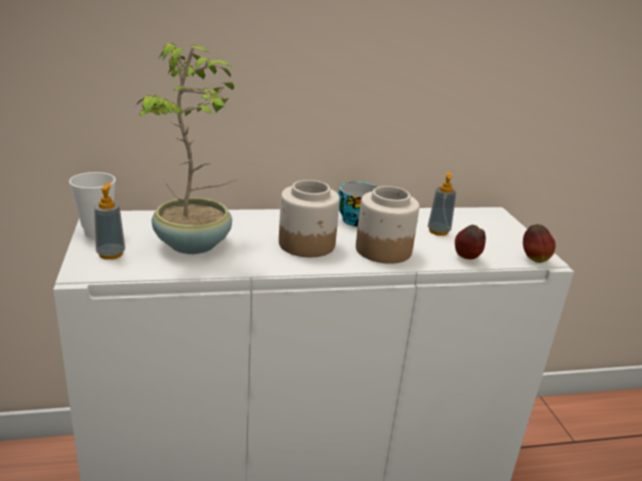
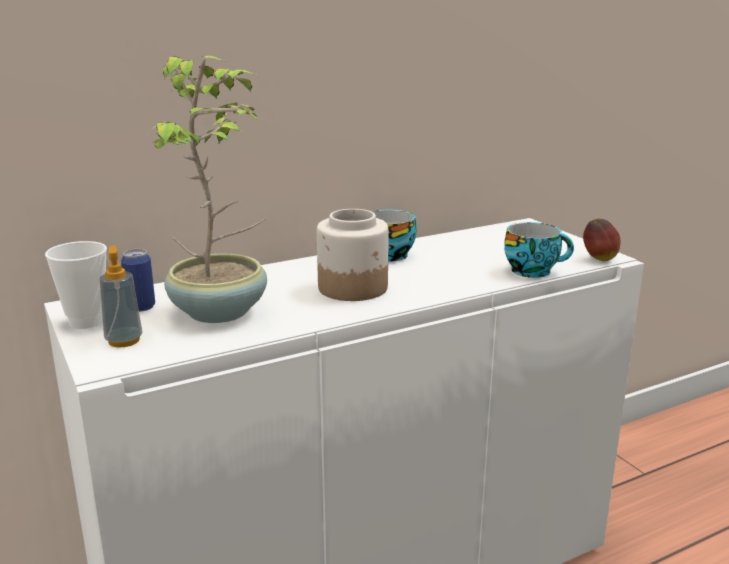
camera: 15 degrees left, 5 degrees down
(142, 228) = (141, 307): none -> can
(382, 250) = (440, 278): jar -> none
(438, 231) = (484, 251): soap dispenser -> none
(467, 259) = (533, 271): apple -> cup

